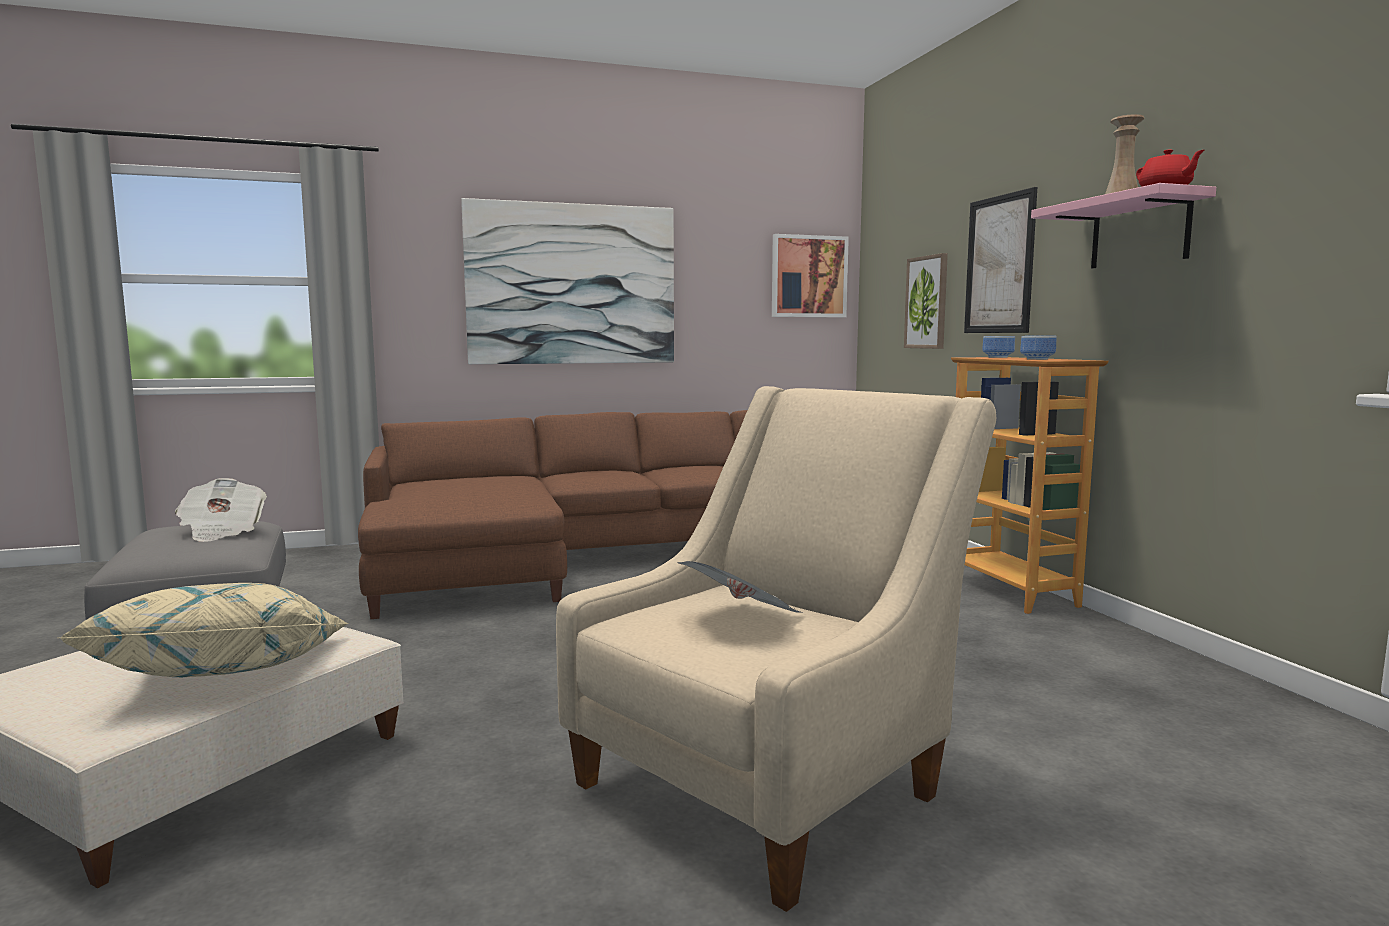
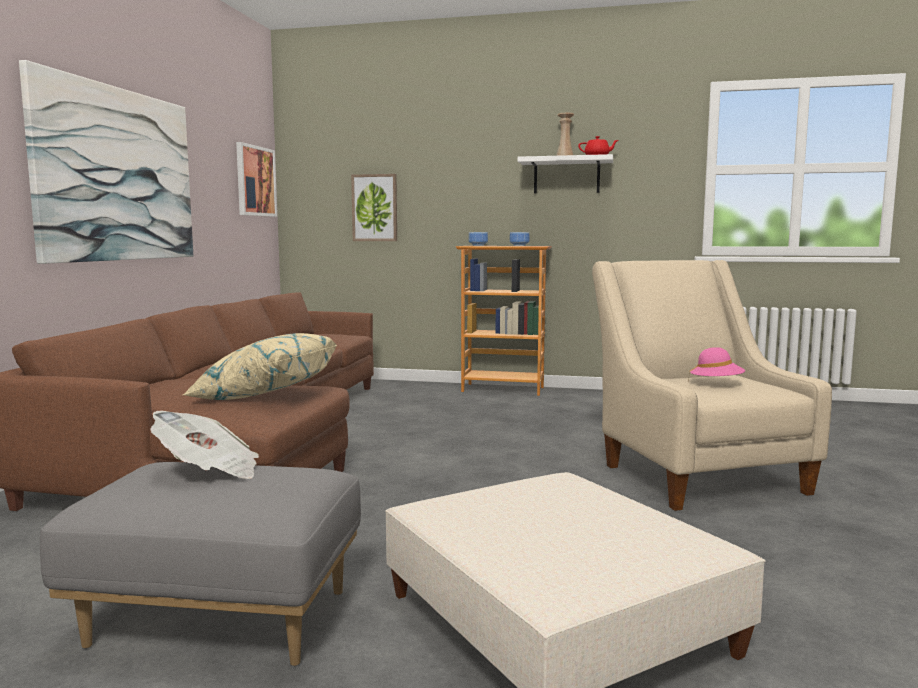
camera: 60 degrees left, 0 degrees up
(229, 674) = (602, 514): beige pillow -> beige pillow (264, 394)
(744, 621) = (716, 384): newspaper -> pink hat
(999, 265) = (452, 186): picture -> none
(1139, 232) = (566, 176): pink shelf -> white shelf

